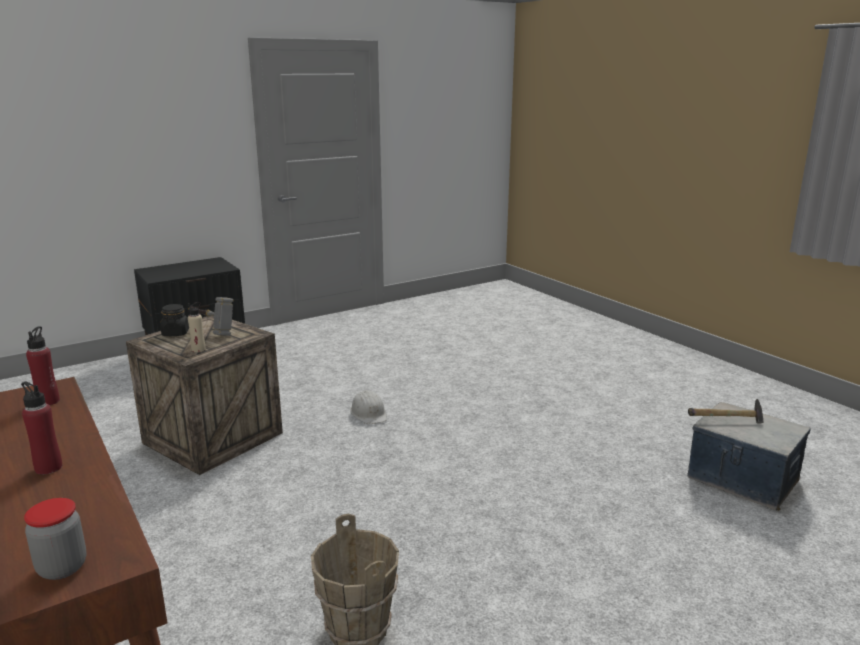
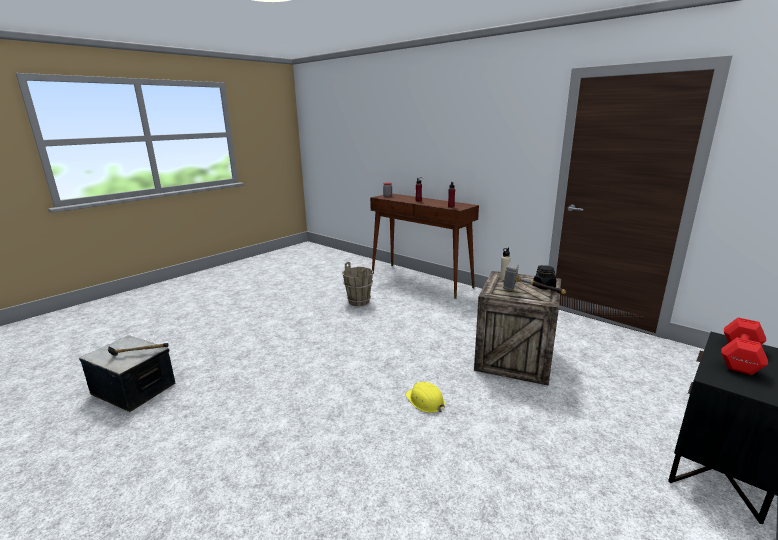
camera: 165 degrees right, 0 degrees up
(178, 272) = (741, 357): none -> red dumbbell
(369, 413) = (425, 401): white hard hat -> yellow hard hat

